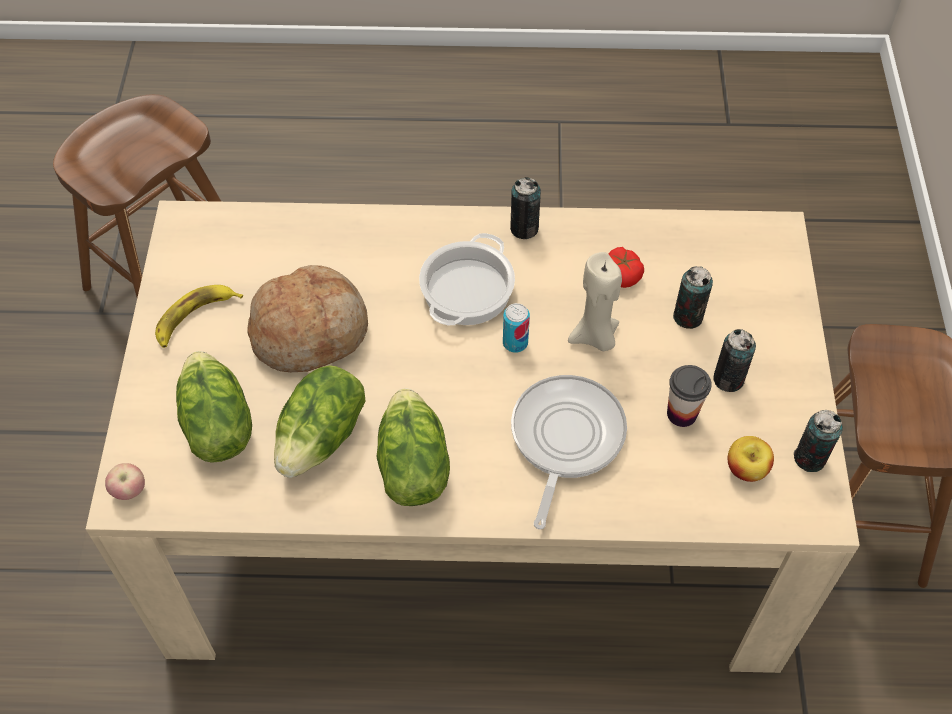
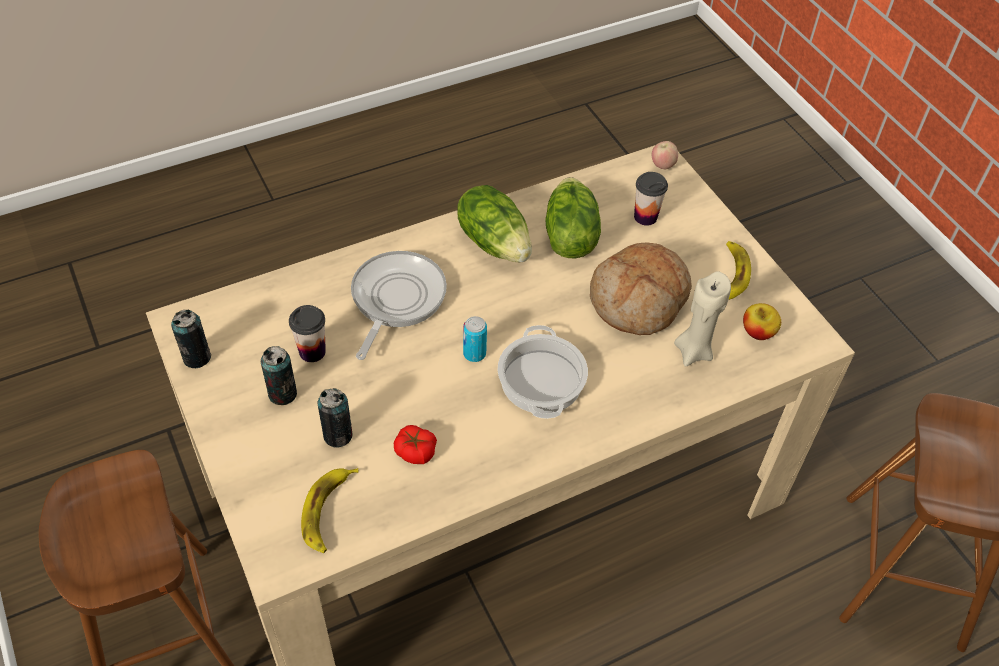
camera: 150 degrees right, 5 degrees down
(216, 426) = (645, 217): lettuce -> cup
(524, 228) = (529, 460): can -> none
(565, 439) = (396, 299): frying pan -> frying pan turned 150 degrees counterclockwise
(595, 337) = (411, 384): beige candle -> beige candle (694, 351)
(721, 256) = (328, 512): none -> banana
(746, 469) = (246, 331): apple -> apple (758, 332)

